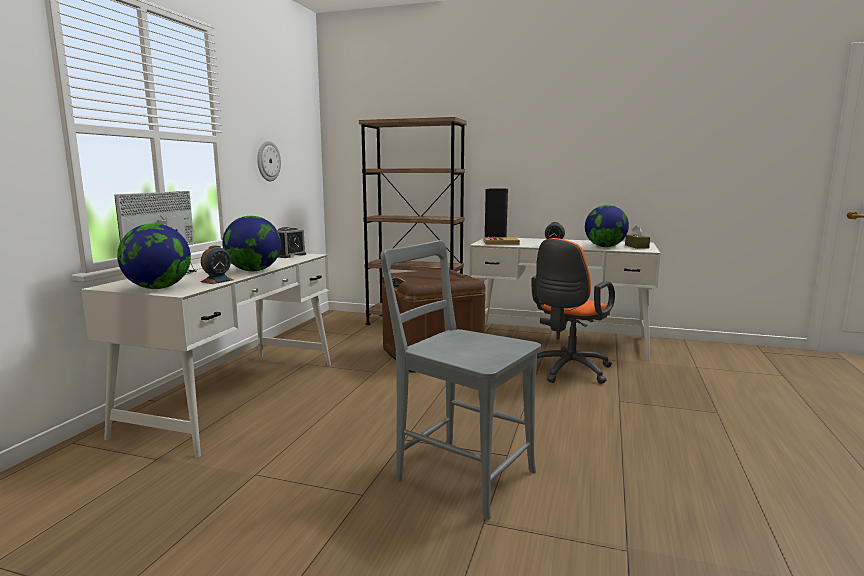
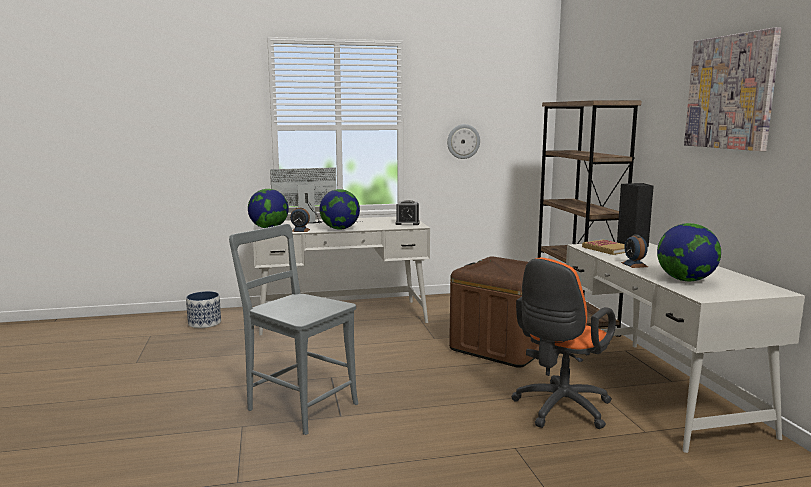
camera: 60 degrees right, 0 degrees up
(51, 494) = (204, 323): none -> planter
(459, 473) = (298, 405): grey chair -> grey chair turned 60 degrees counterclockwise
(567, 371) = (559, 410): orange office chair -> orange office chair turned 60 degrees counterclockwise
(569, 114) = (730, 92): none -> picture
(636, 246) = (728, 291): brown tissue box -> none

